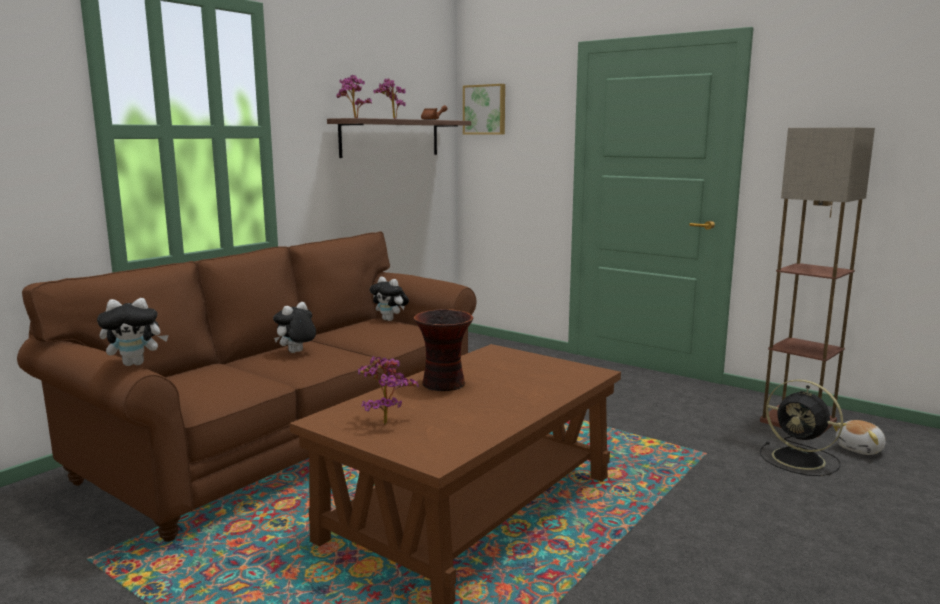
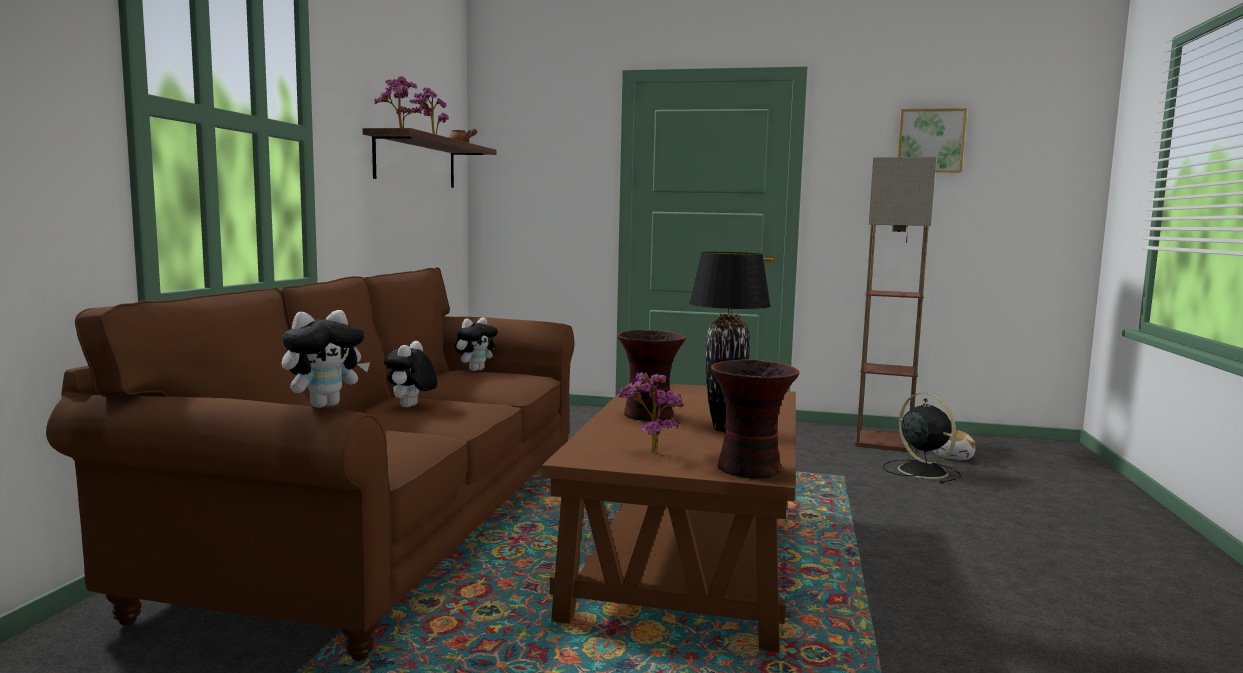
camera: 25 degrees left, 5 degrees down
(390, 320) = (476, 370): plush toy -> plush toy turned 60 degrees counterclockwise
(432, 453) = (750, 469): none -> vase
(482, 407) = (724, 429): none -> black table lamp
(485, 109) = (506, 139): picture -> picture (930, 141)
(800, 459) = (920, 470): black fan -> black fan turned 135 degrees counterclockwise

